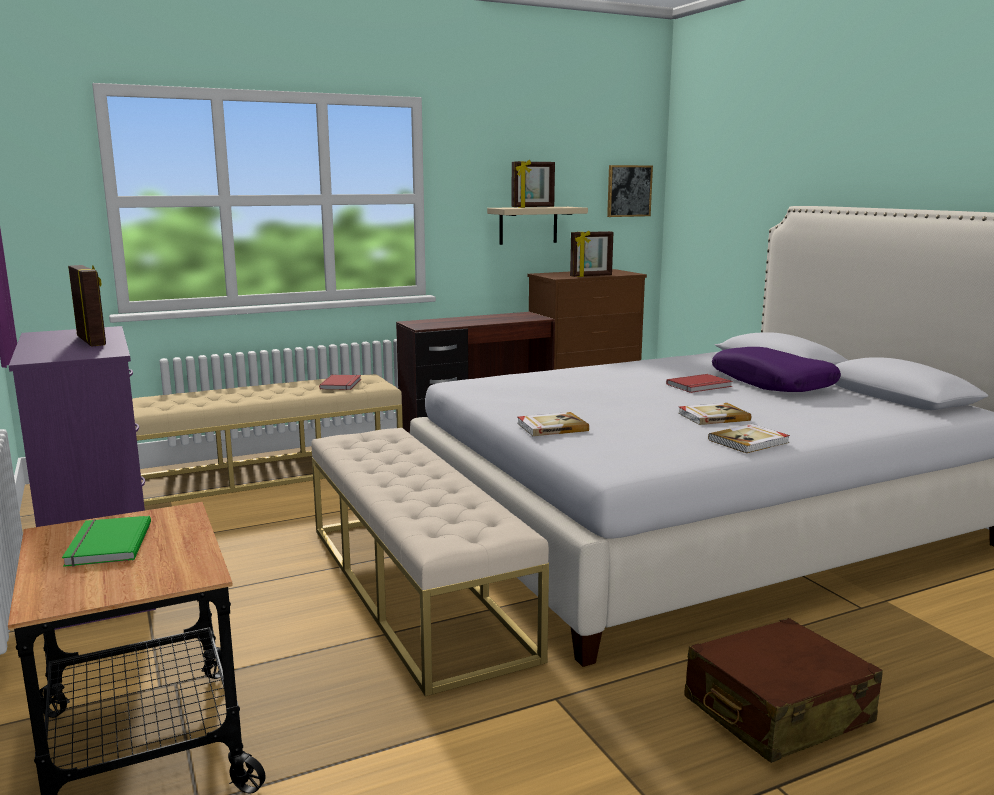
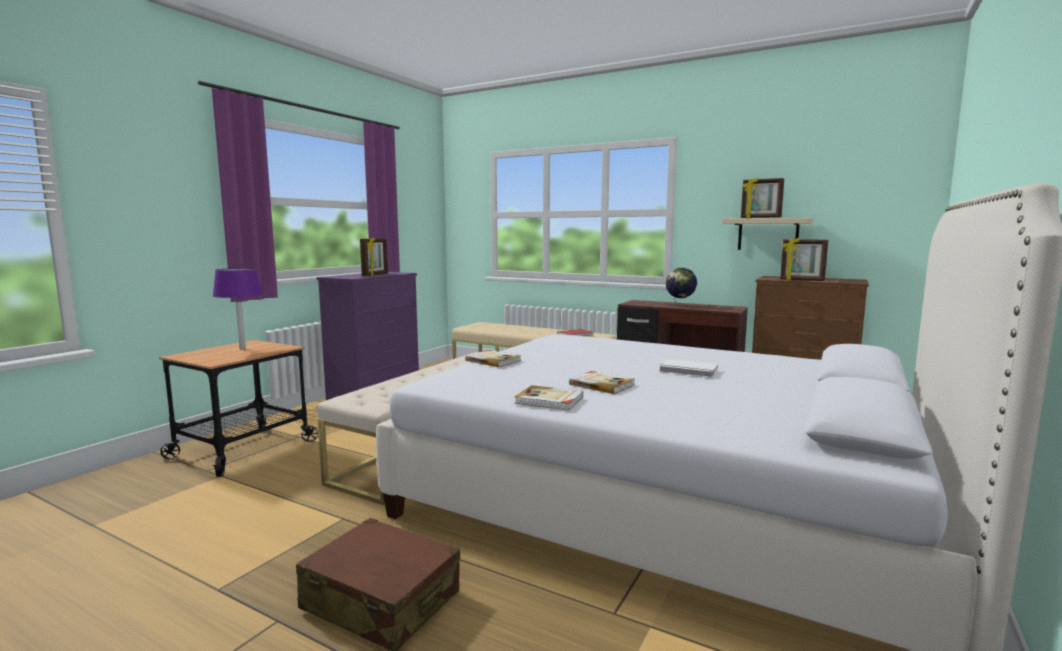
camera: 55 degrees right, 5 degrees down
(106, 545) = (242, 348): green book -> purple table lamp
(482, 321) = (680, 306): none -> globe
(629, 191) = (892, 203): picture -> none
(700, 386) = (688, 370): red book -> white book
(772, 383) = (768, 386): purple pillow -> none

